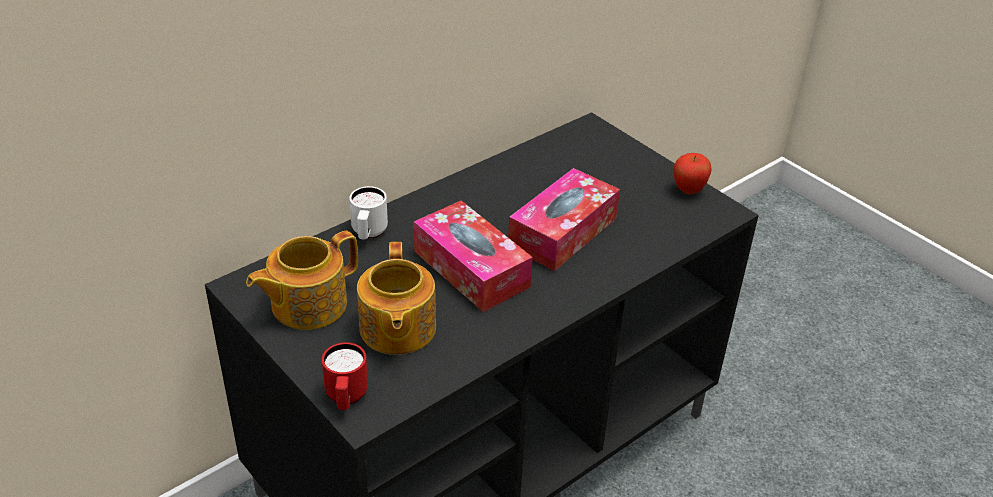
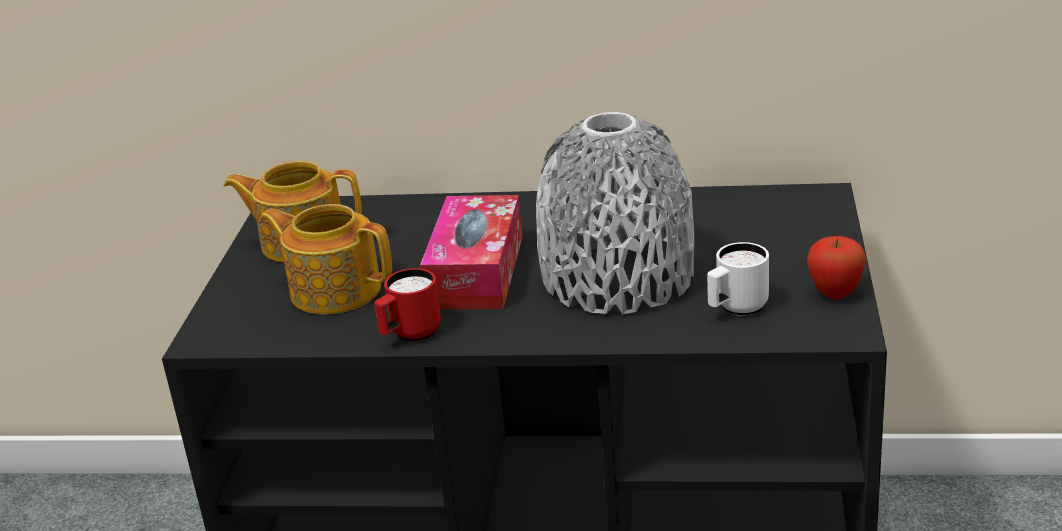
camera: 50 degrees right, 10 degrees down
(346, 398) = (215, 320): red mug -> red mug (410, 335)
(368, 234) = (437, 209): white mug -> white mug (736, 309)
(396, 329) = (334, 290): teapot -> teapot turned 75 degrees clockwise
(563, 232) = (618, 277): tissue box -> grey vase

